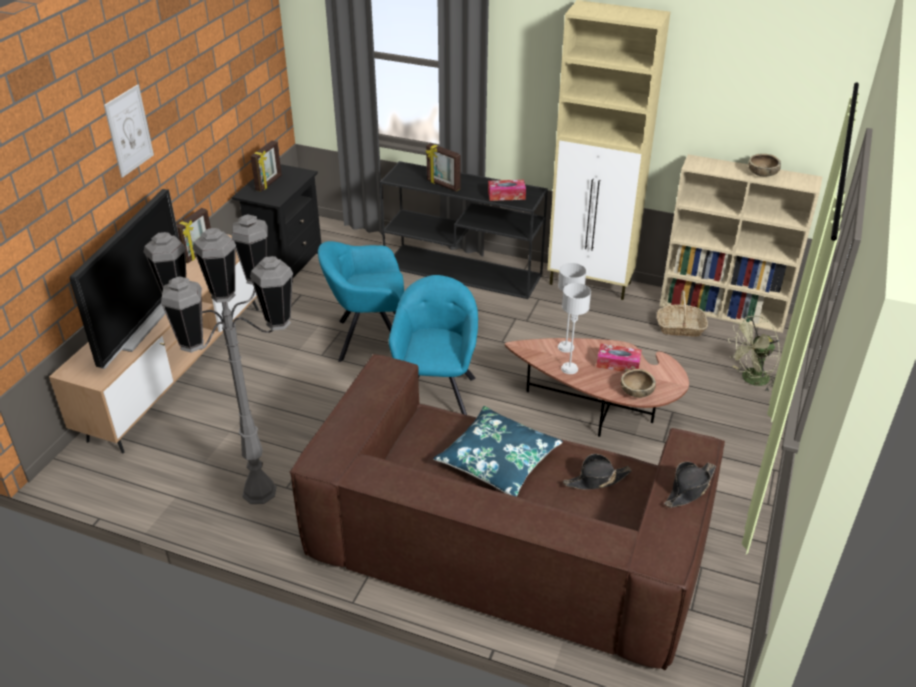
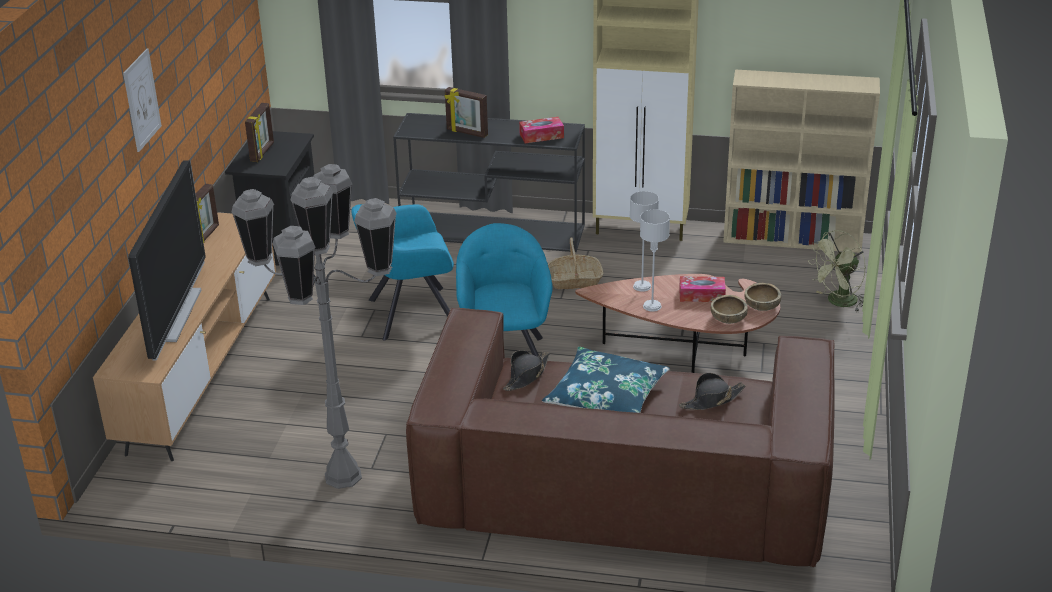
camera: 10 degrees left, 5 degrees down
(680, 327) = (751, 261): basket -> basket (574, 280)
(689, 489) = (810, 384): black hat -> black hat (526, 375)
(762, 173) = (817, 81): brown bowl -> brown bowl (761, 306)

